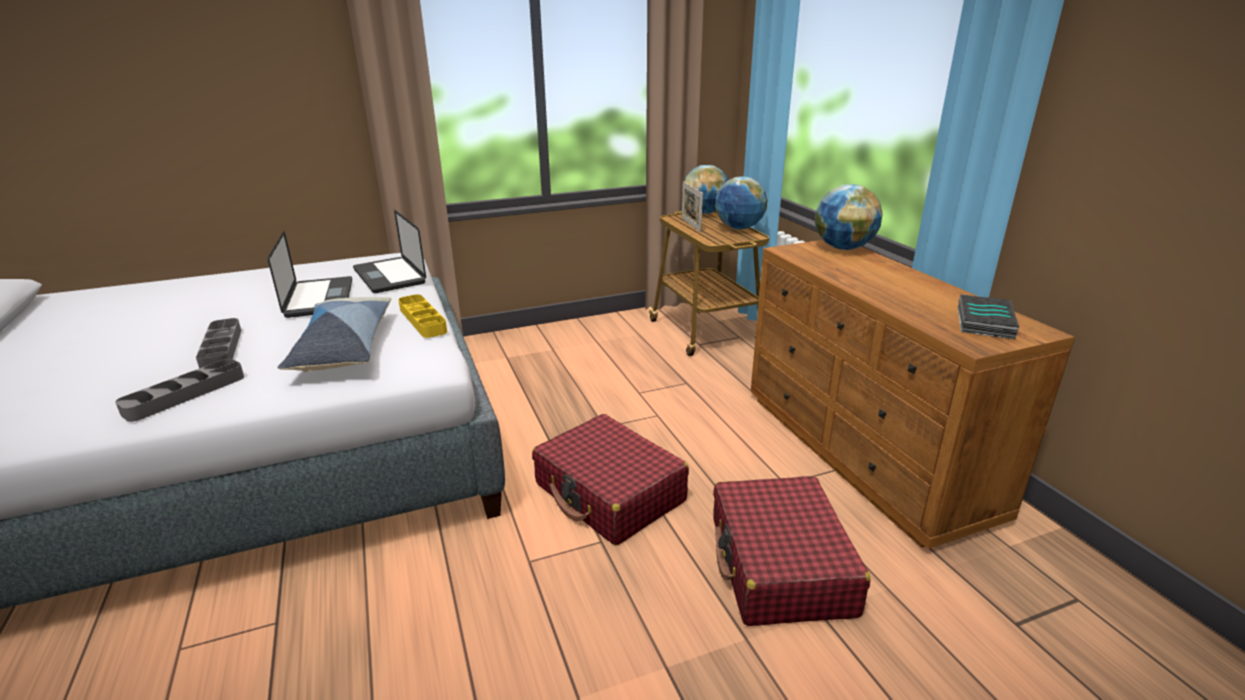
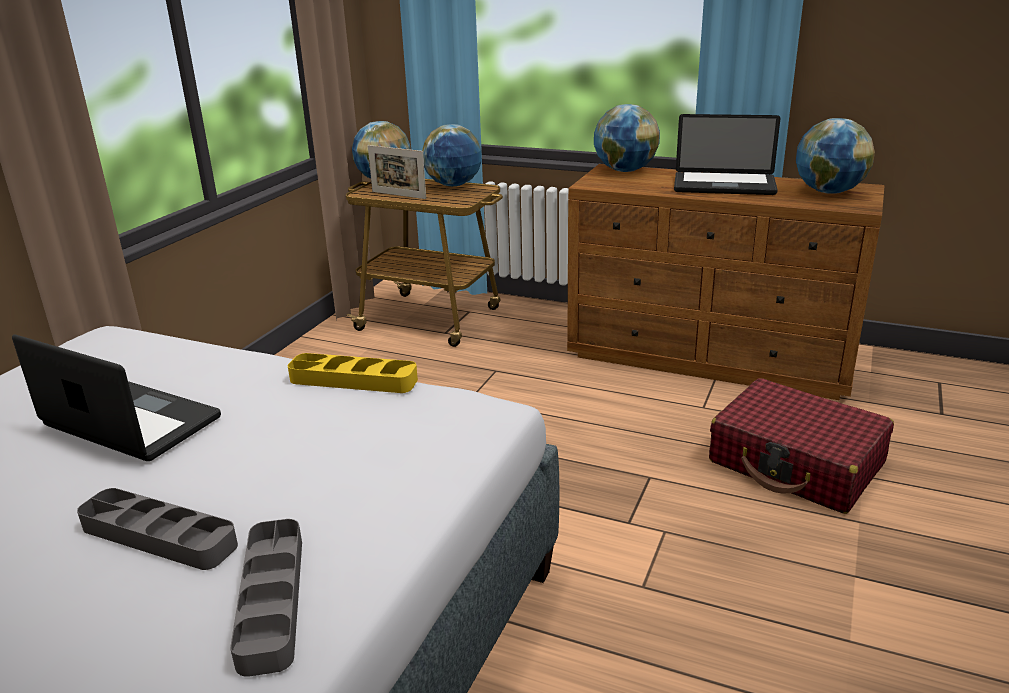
camera: 45 degrees left, 0 degrees up
(343, 347) = (339, 445): pillow -> none
(389, 276) = (164, 360): laptop -> laptop (724, 185)
(609, 493) = (602, 492): red suitcase -> none
(982, 321) = (828, 192): book -> globe

